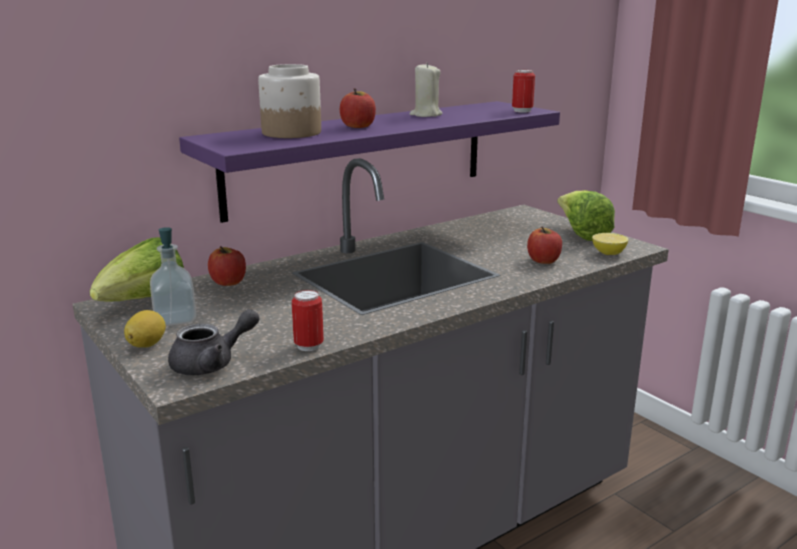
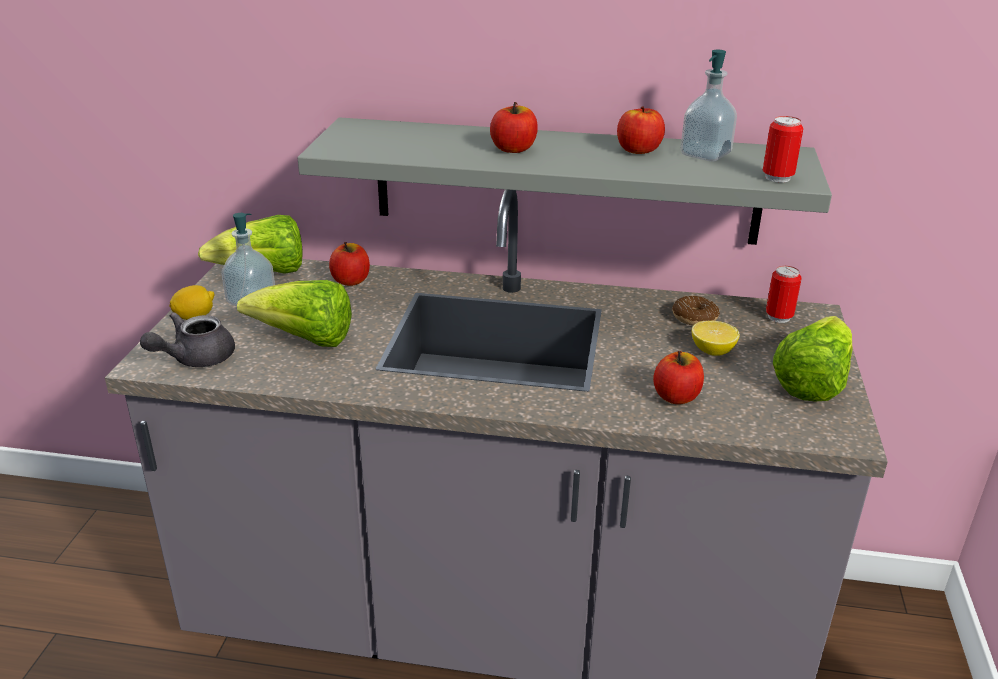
camera: 45 degrees right, 10 degrees up
(212, 363) = (195, 358): grey teapot -> grey teapot turned 120 degrees clockwise
(275, 321) = (305, 340): none -> lettuce
(290, 133) = (429, 140): jar -> none
(309, 346) = (278, 379): can -> can (779, 317)
(360, 157) = (565, 181): purple shelf -> grey shelf
(426, 115) = (638, 150): beige candle -> apple
(462, 110) = (705, 154): none -> soap dispenser
(476, 229) = (694, 318): none -> donut
(608, 253) = (781, 426): lemon -> lemon (712, 351)

